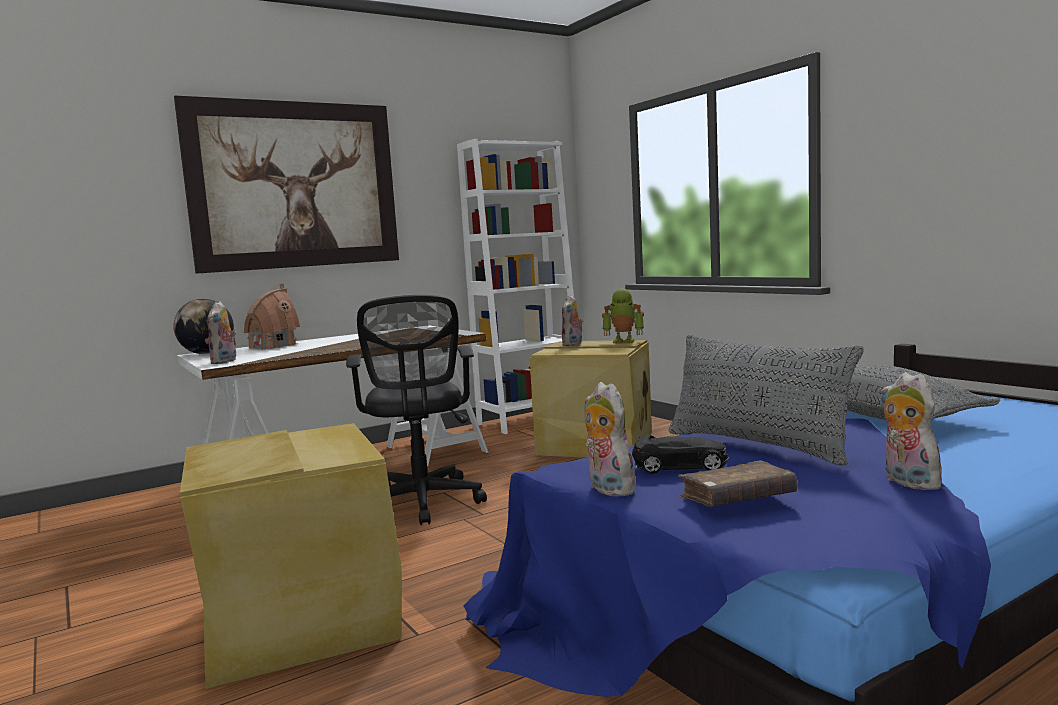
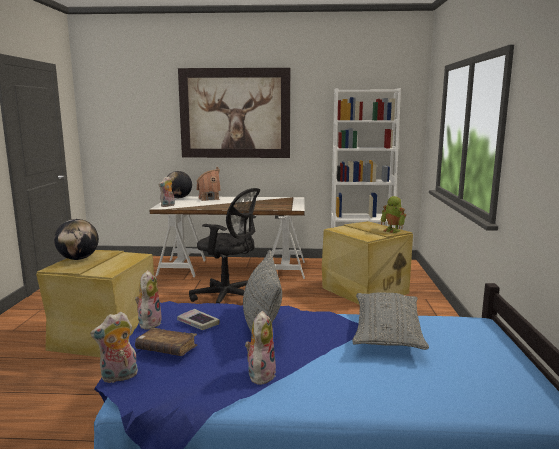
camera: 35 degrees right, 5 degrees up
(224, 456) = (78, 259): none -> globe
(422, 504) = (228, 298): black office chair -> black office chair turned 90 degrees counterclockwise
(573, 344) = (361, 226): plush toy -> plush toy (119, 377)
(680, 466) = (198, 323): black toy car -> book

